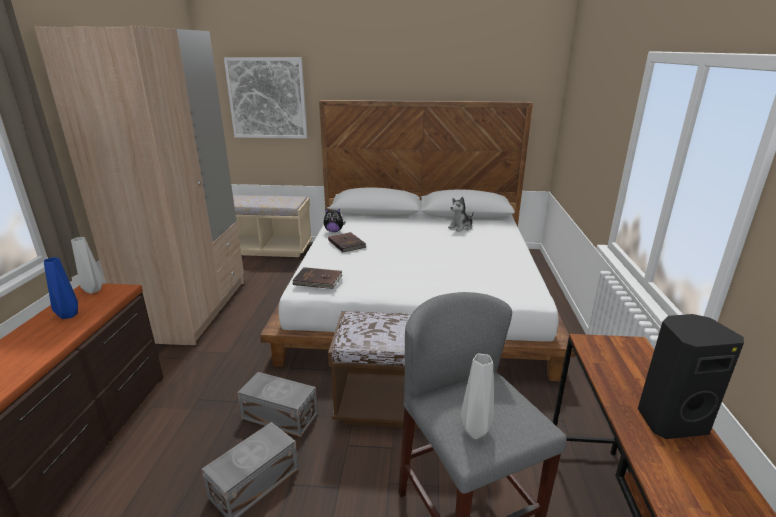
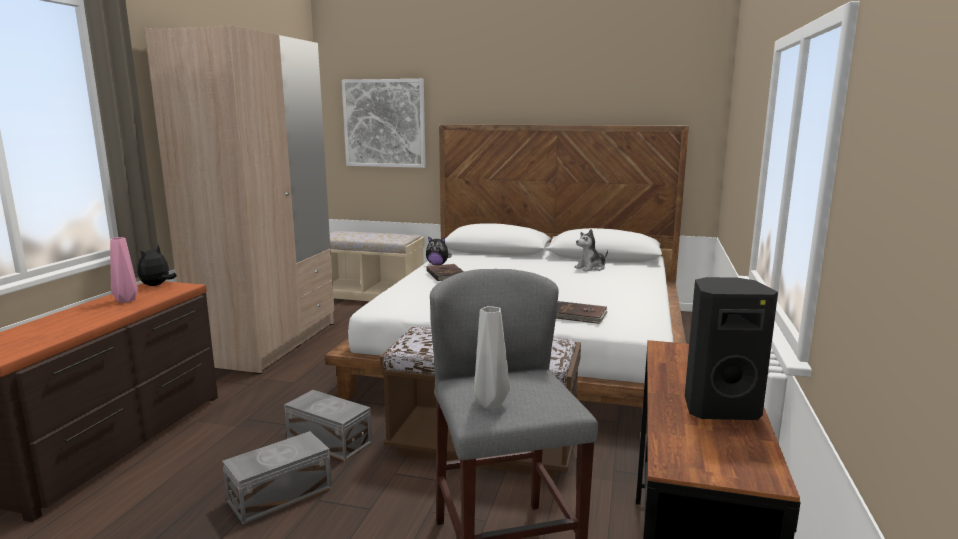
camera: 10 degrees right, 10 degrees down
(70, 315) = (127, 300): blue vase -> pink vase
(92, 290) = (157, 285): grey vase -> plush toy
(318, 280) = (397, 301): brown book -> brown book (578, 315)

